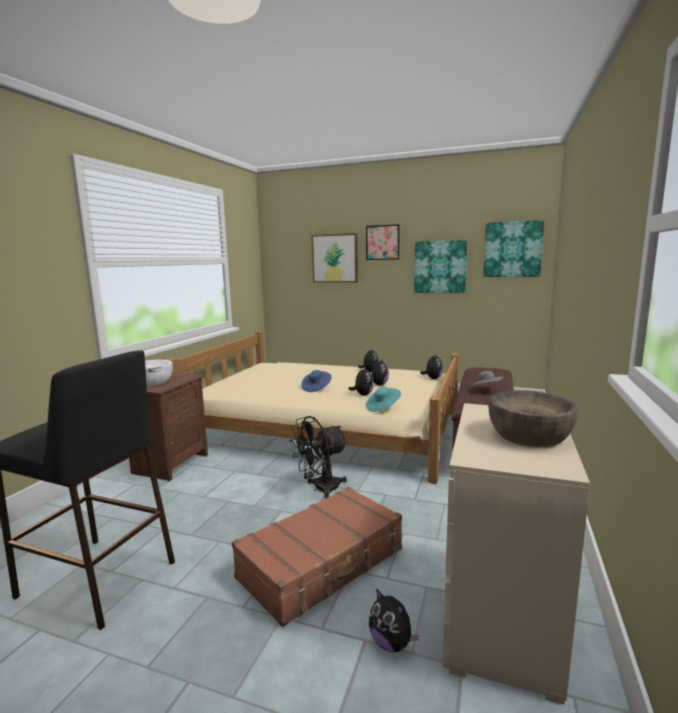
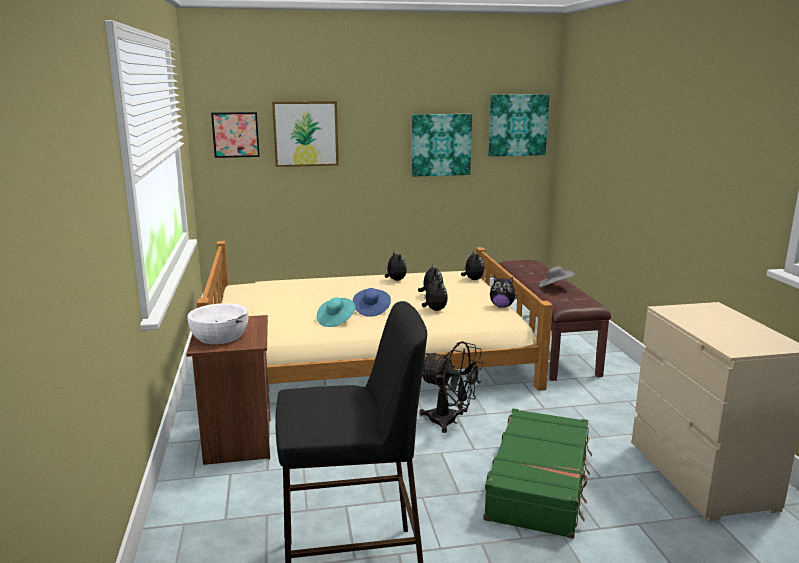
camera: 30 degrees left, 5 degrees up
(320, 488) = (450, 421): black fan -> black fan turned 90 degrees counterclockwise
(323, 564) = (540, 484): brown suitcase -> green suitcase
(382, 242) = (370, 114): picture -> picture (235, 134)
(383, 407) = (477, 321): turquoise hat -> turquoise hat (336, 321)
(391, 643) = (656, 518): plush toy -> plush toy (502, 306)
(529, 435) = (734, 325): brown bowl -> none

